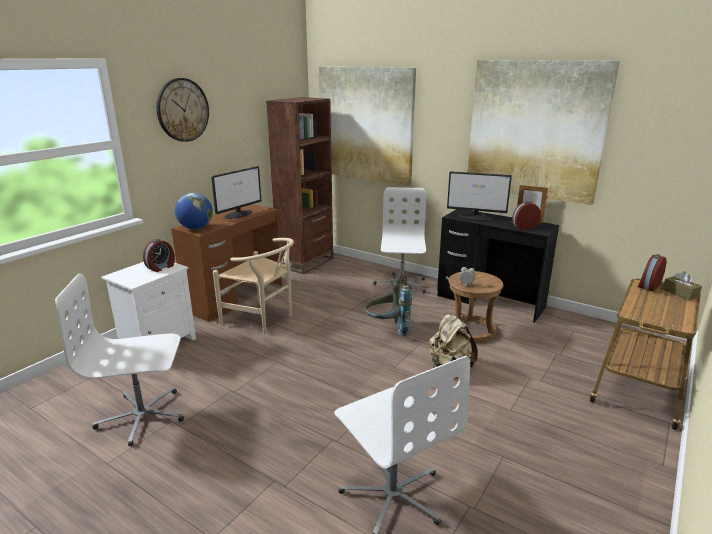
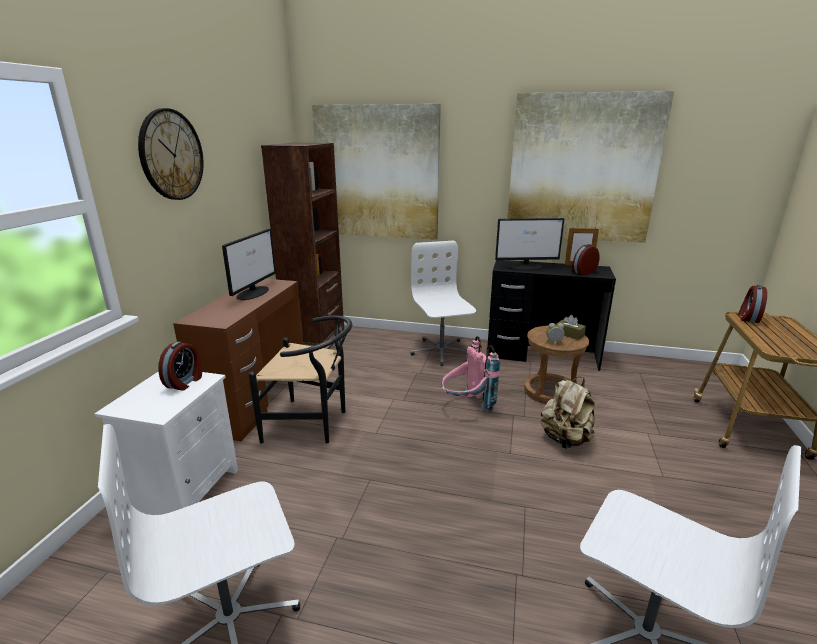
camera: 20 degrees left, 0 degrees up
(196, 228) = (211, 318): globe -> none
(263, 320) = (312, 424): beige chair -> black chair
(388, 329) = (466, 406): grey backpack -> pink backpack
(680, 293) = (781, 321): brown tissue box -> brown tissue box (569, 334)

